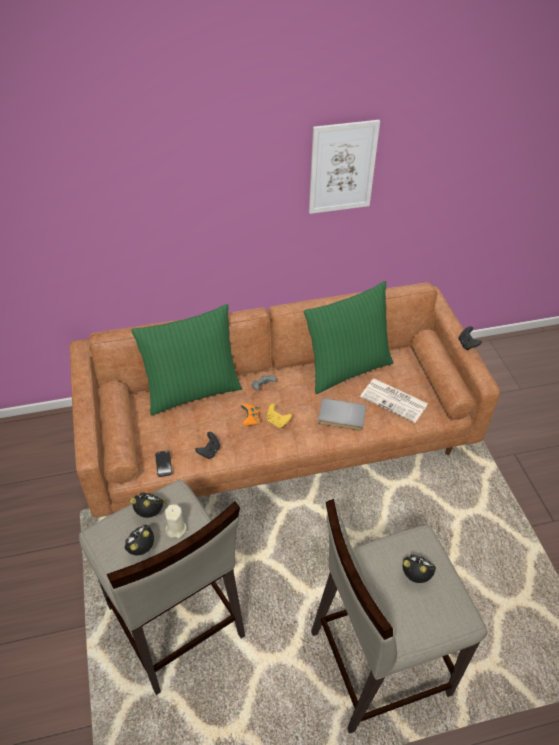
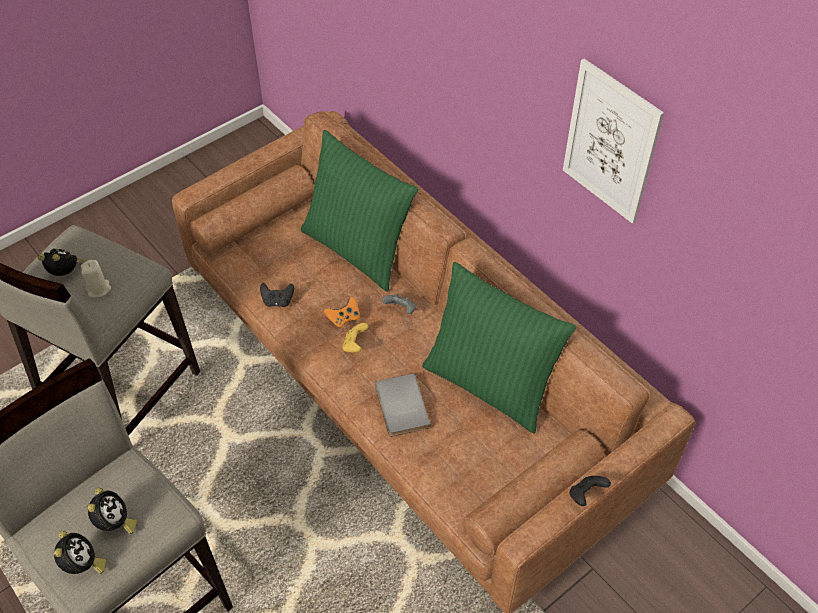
camera: 65 degrees right, 5 degrees up
(151, 513) = (110, 263): alarm clock -> alarm clock (83, 565)
(163, 464) = (241, 270): phone -> none
(395, 400) = (463, 457): newspaper -> none

